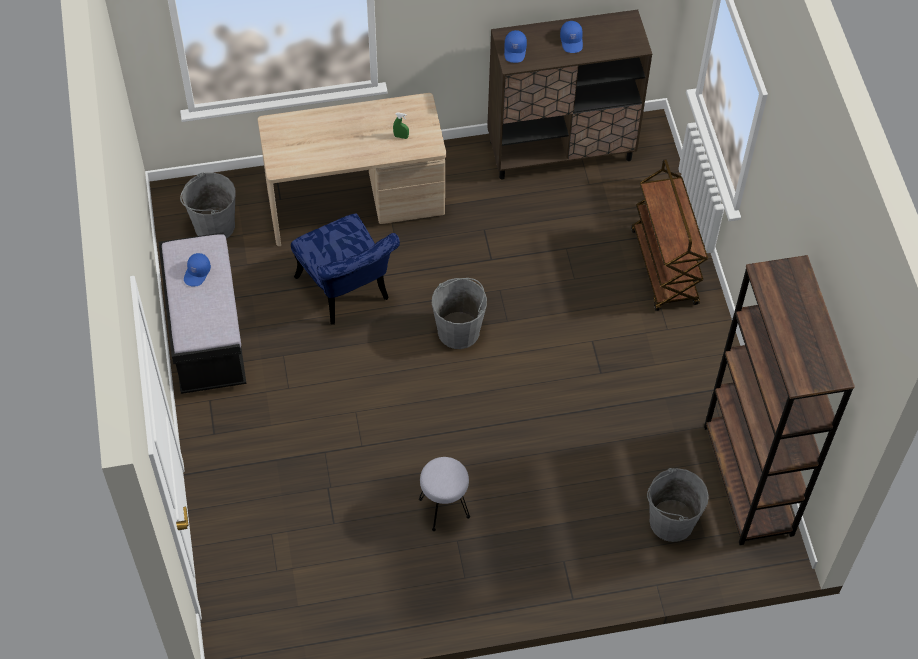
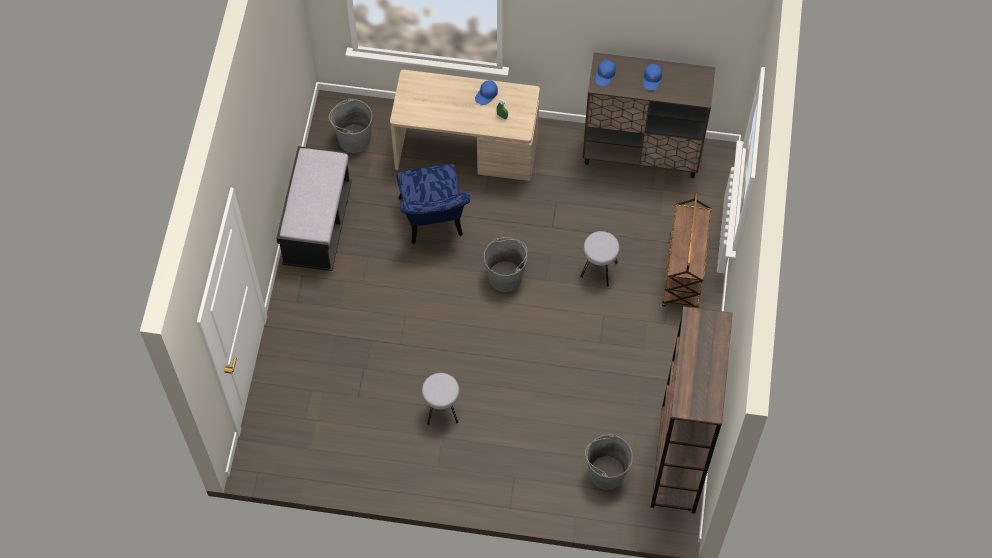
camera: 20 degrees right, 5 degrees up
(197, 273) = (316, 179): blue cap -> blue cap (486, 95)
(565, 292) = (598, 270): none -> grey stool

